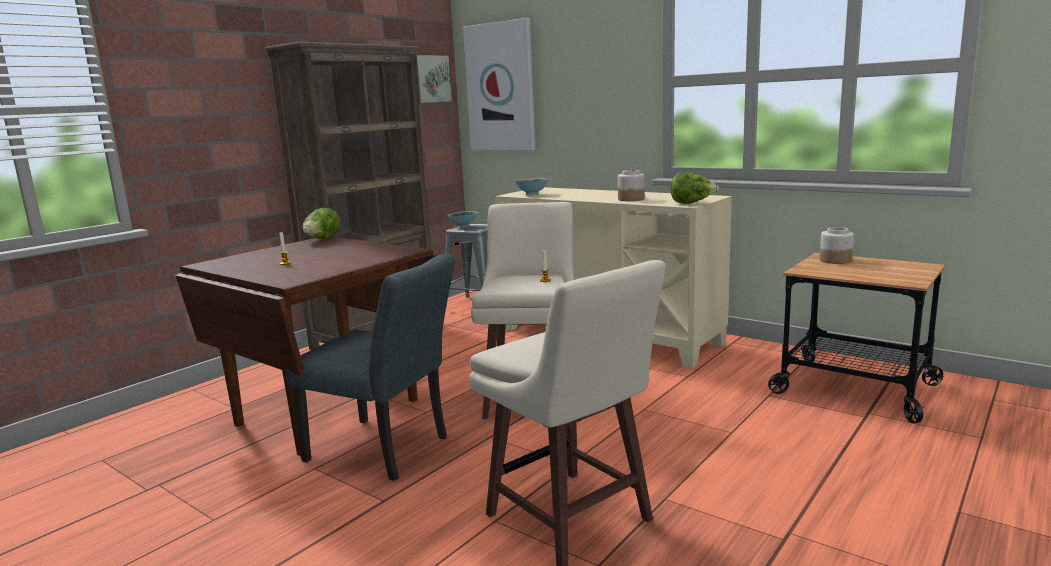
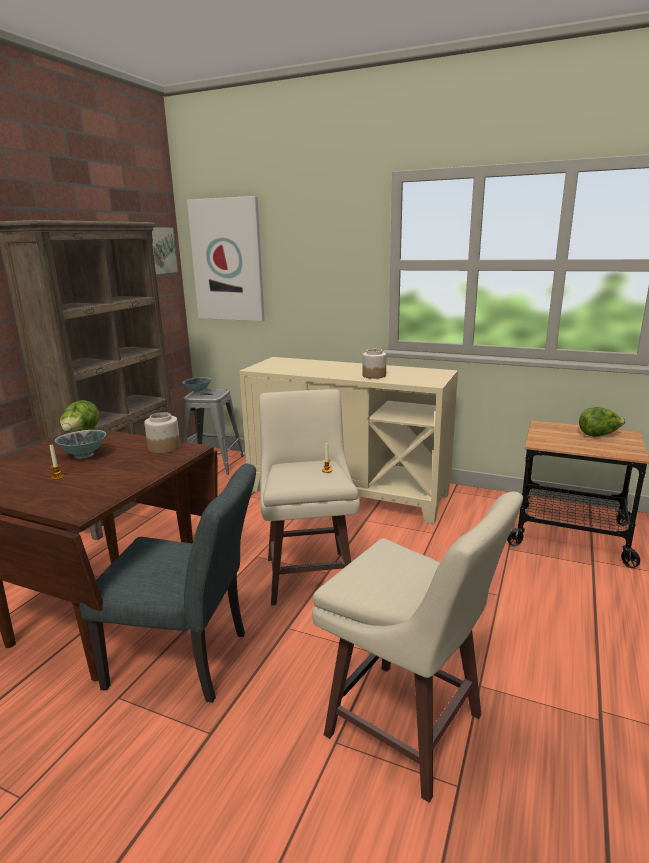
camera: 15 degrees left, 5 degrees up
(532, 194) = (275, 369): bowl -> bowl (84, 456)
(691, 203) = (433, 381): lettuce -> lettuce (598, 435)
(835, 260) = (555, 430): jar -> jar (163, 448)

